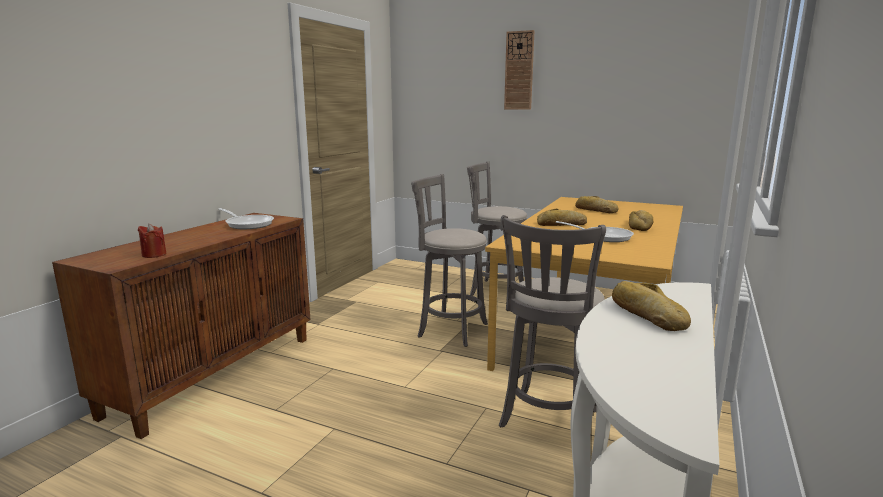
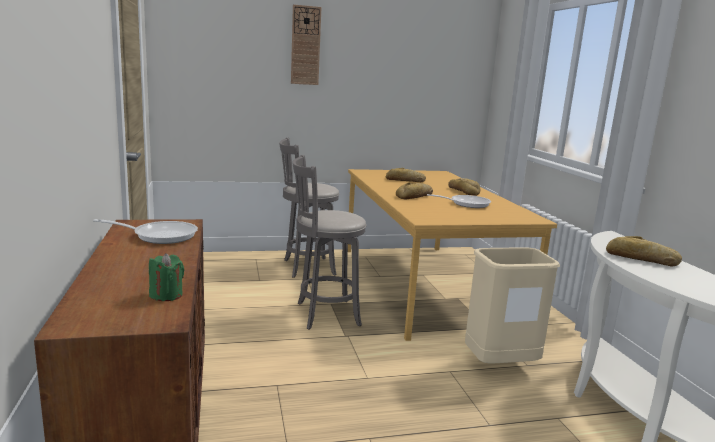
camera: 40 degrees left, 0 degrees up
(154, 255) = (166, 295): red candle -> green candle
(547, 421) = (500, 366): grey stool -> beige trash can

